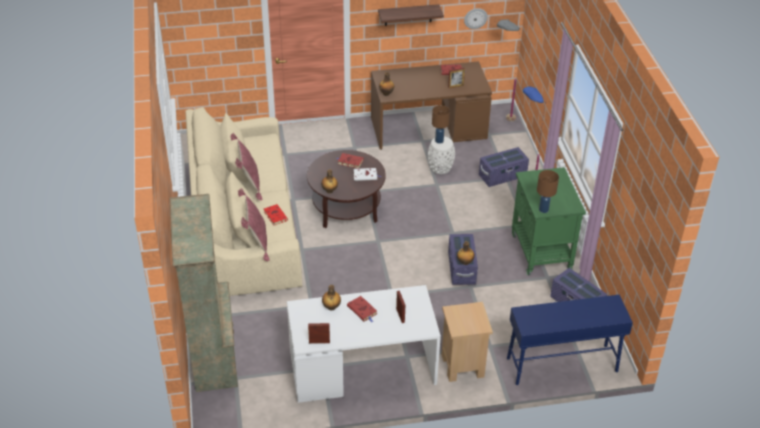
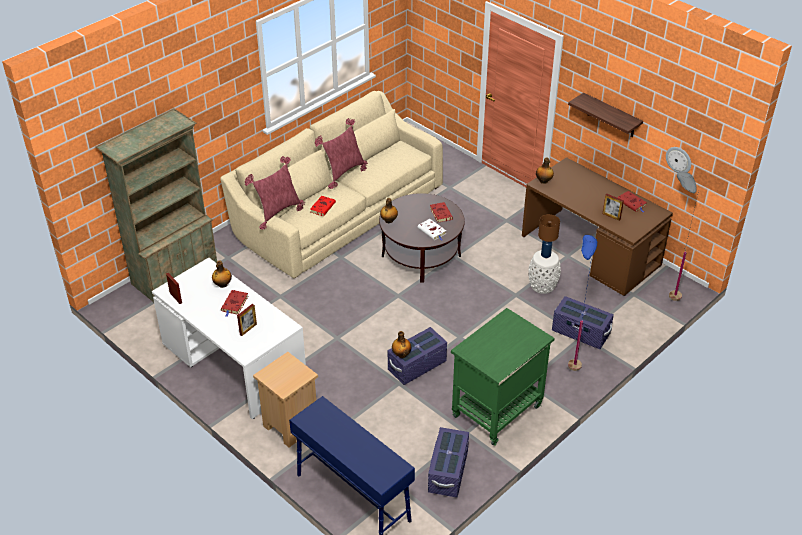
camera: 55 degrees right, 0 degrees up
(543, 209) = (469, 350): brown table lamp -> none

